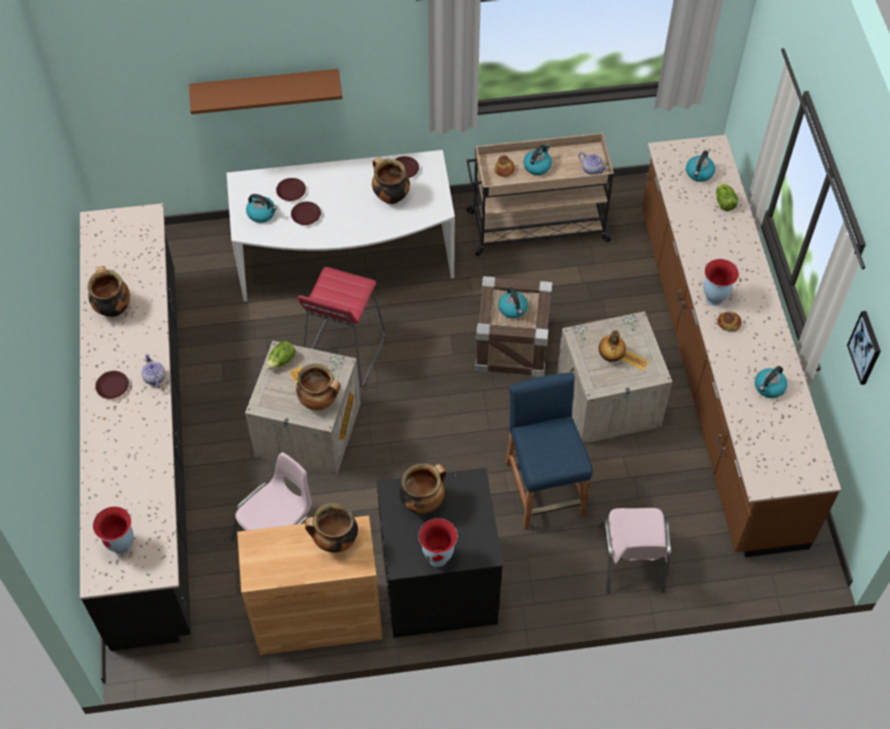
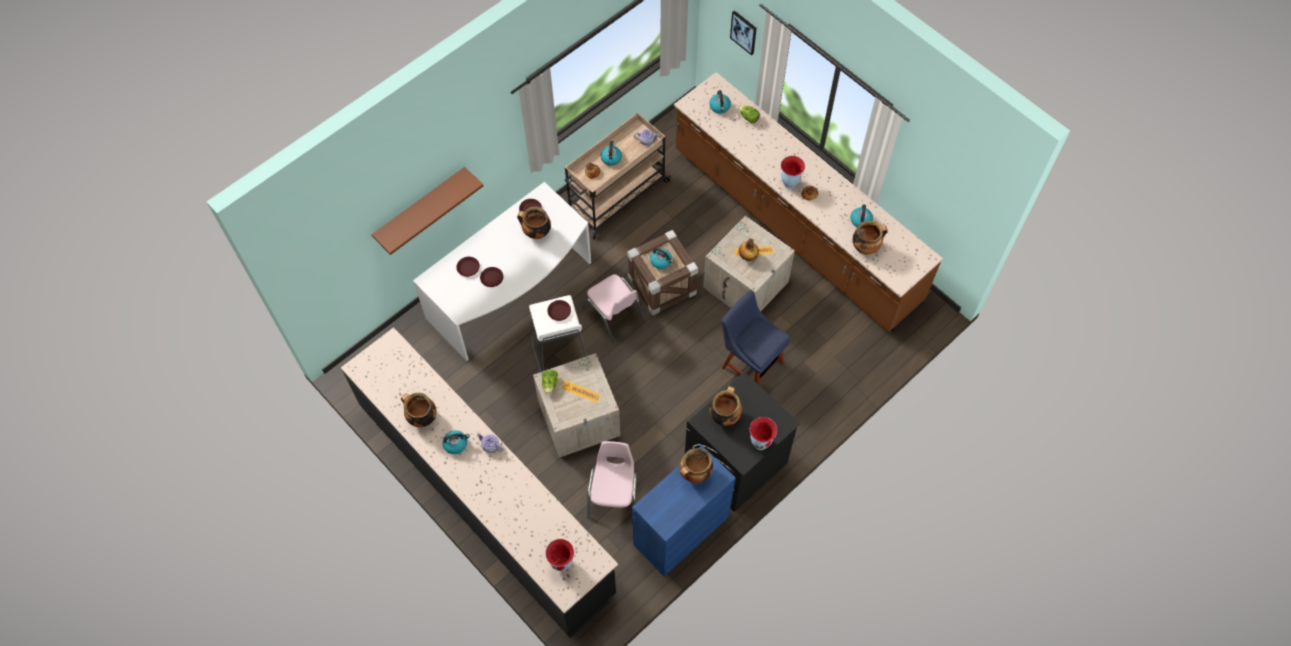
camera: 35 degrees left, 5 degrees up
(113, 387) = (468, 469): brown plate -> brown plate (559, 311)
(262, 213) = (461, 294): kettle -> kettle (456, 444)
(318, 618) = (681, 531): brown cabinet -> blue cabinet
(319, 401) = (596, 394): cooking pot -> cooking pot (865, 247)
(343, 352) = (560, 355): red stool -> white stool
(543, 488) = (750, 363): blue stool -> blue chair
(632, 559) = (832, 373): pink chair -> pink chair (613, 314)
(865, 347) = (920, 166): picture -> picture (744, 32)

